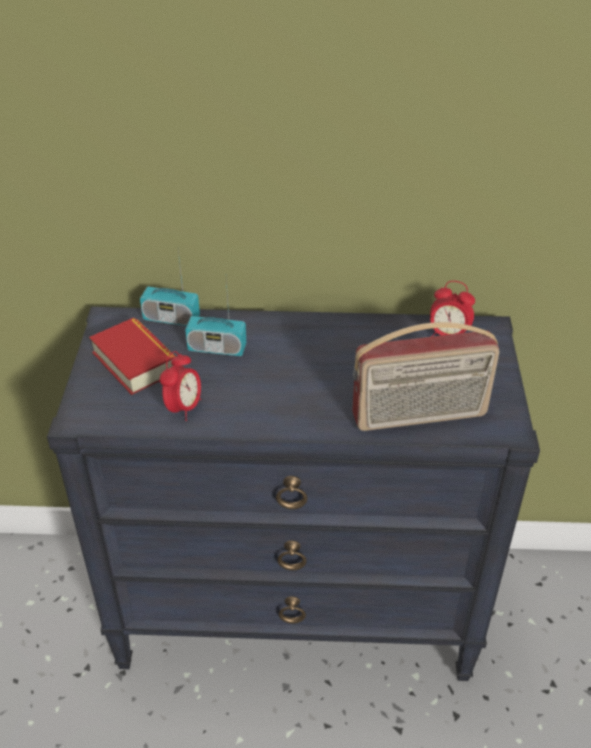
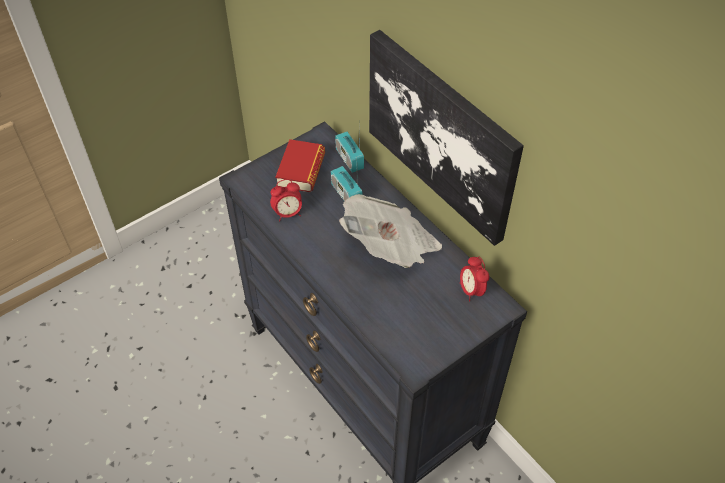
camera: 50 degrees right, 10 degrees up
(322, 176) = (442, 135): none -> picture
(329, 357) = (391, 247): none -> newspaper
(420, 416) = (383, 319): radio -> none

